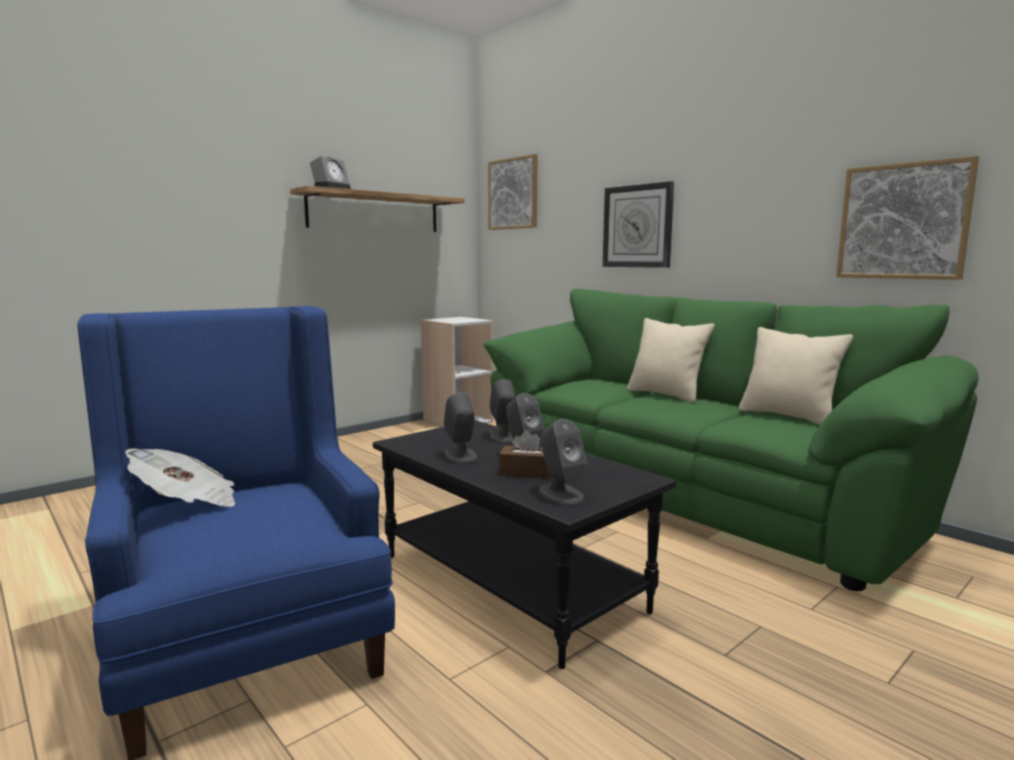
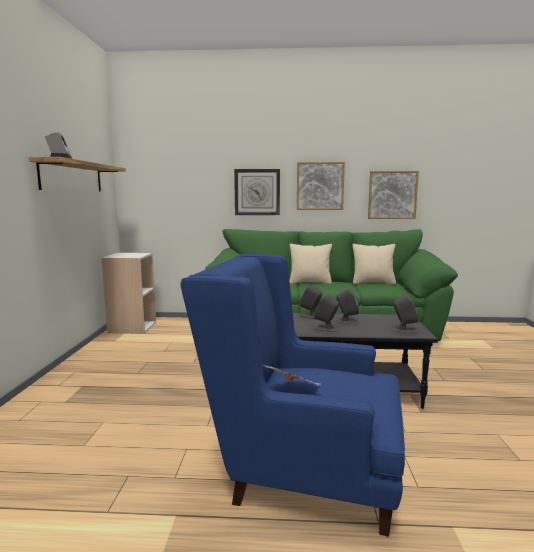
camera: 45 degrees left, 0 degrees up
(513, 194) = (153, 166): picture -> picture (320, 186)
(526, 472) = (369, 327): brown tissue box -> none

